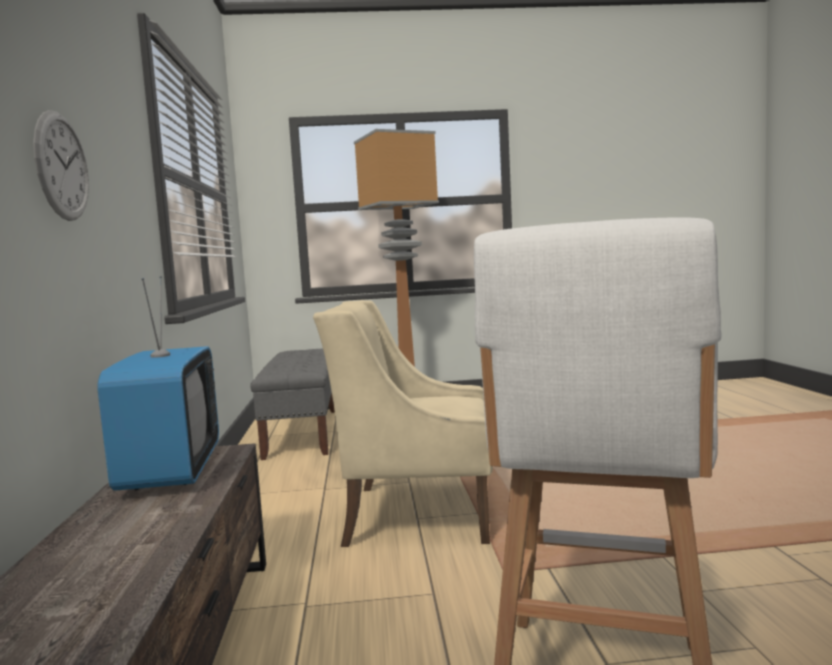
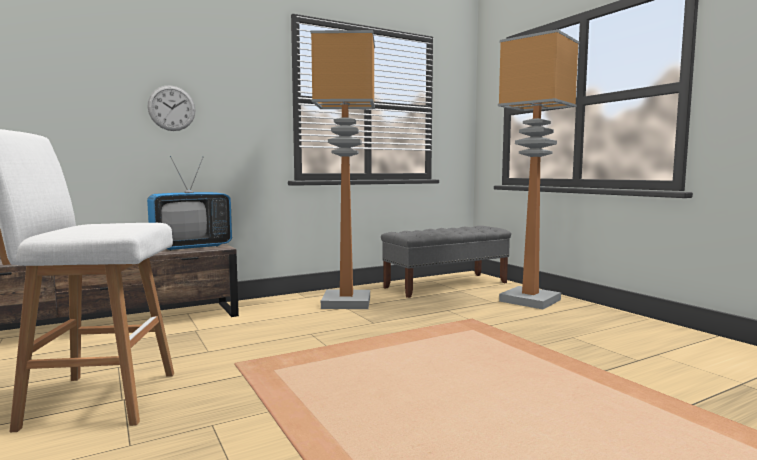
camera: 65 degrees right, 0 degrees up
(303, 486) = (347, 303): none -> floor lamp
(417, 512) = (320, 332): beige armchair -> none

